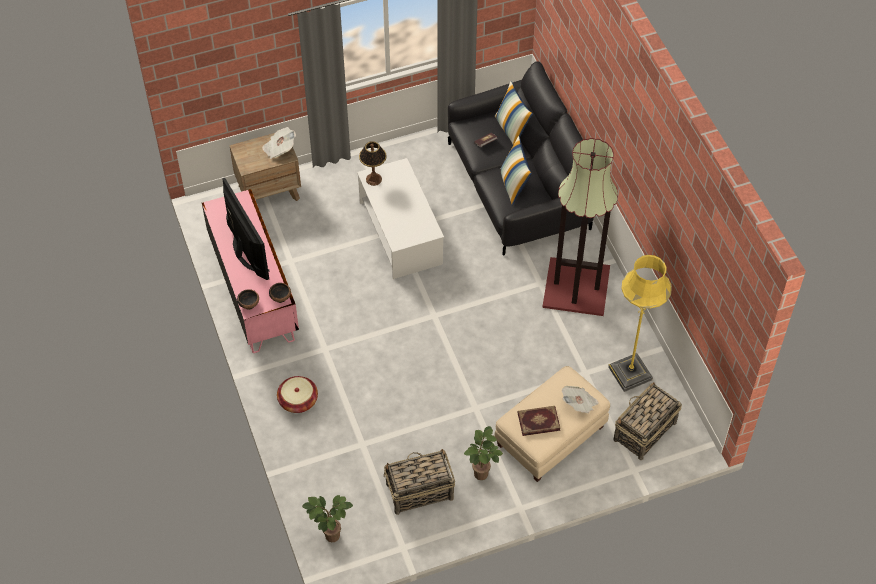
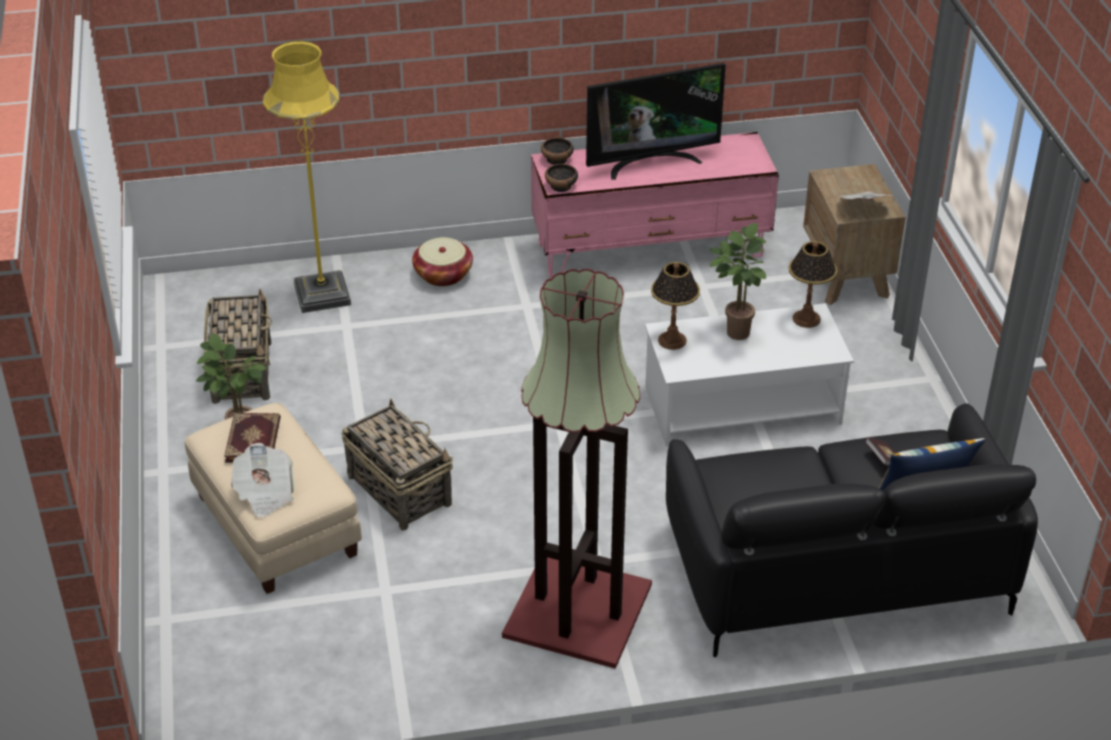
camera: 100 degrees right, 15 degrees down
(330, 537) = (211, 285): potted plant -> potted plant (735, 330)
(405, 237) = (672, 340): none -> table lamp
(514, 185) = (772, 483): pillow -> none
(630, 373) = (363, 652): yellow floor lamp -> yellow floor lamp (322, 294)
(644, 431) = (234, 648): basket -> basket (399, 489)

